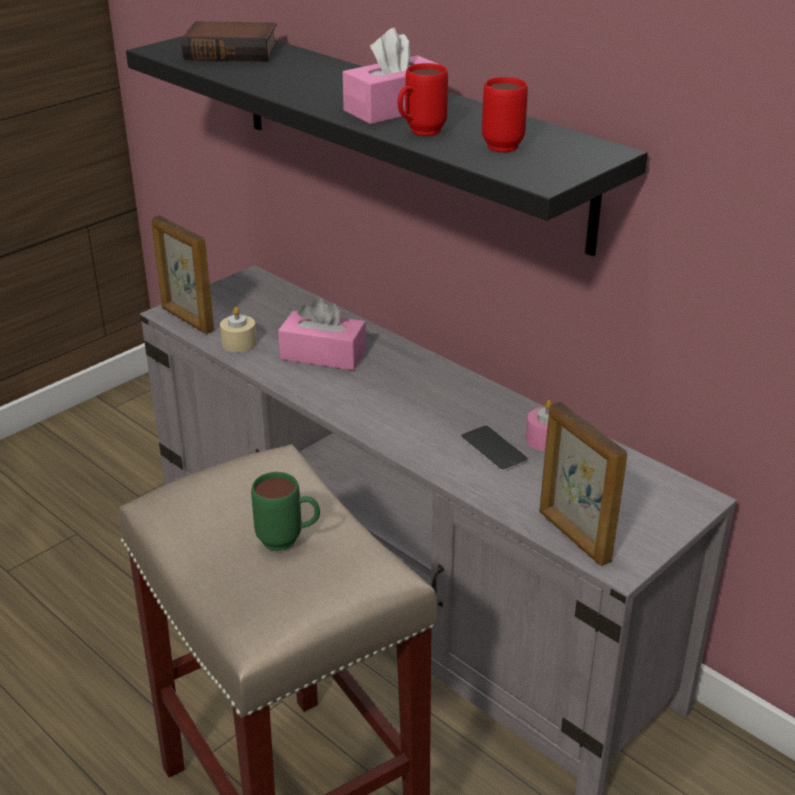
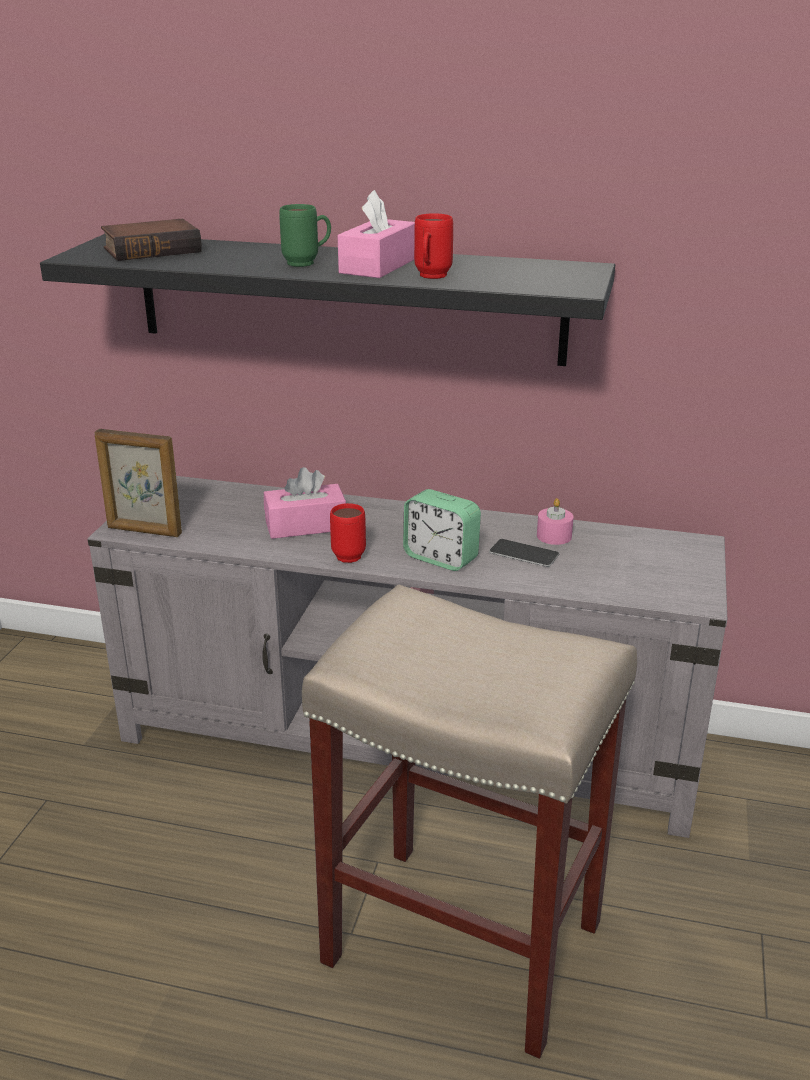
camera: 30 degrees left, 5 degrees down
(239, 343) = (217, 536): beige candle -> none
(288, 541) = (493, 650): green mug -> green mug (307, 263)
(408, 427) = (441, 558): none -> alarm clock
(504, 144) = (508, 274): red mug -> red mug (347, 553)
(573, 537) = (649, 593): picture frame -> none

